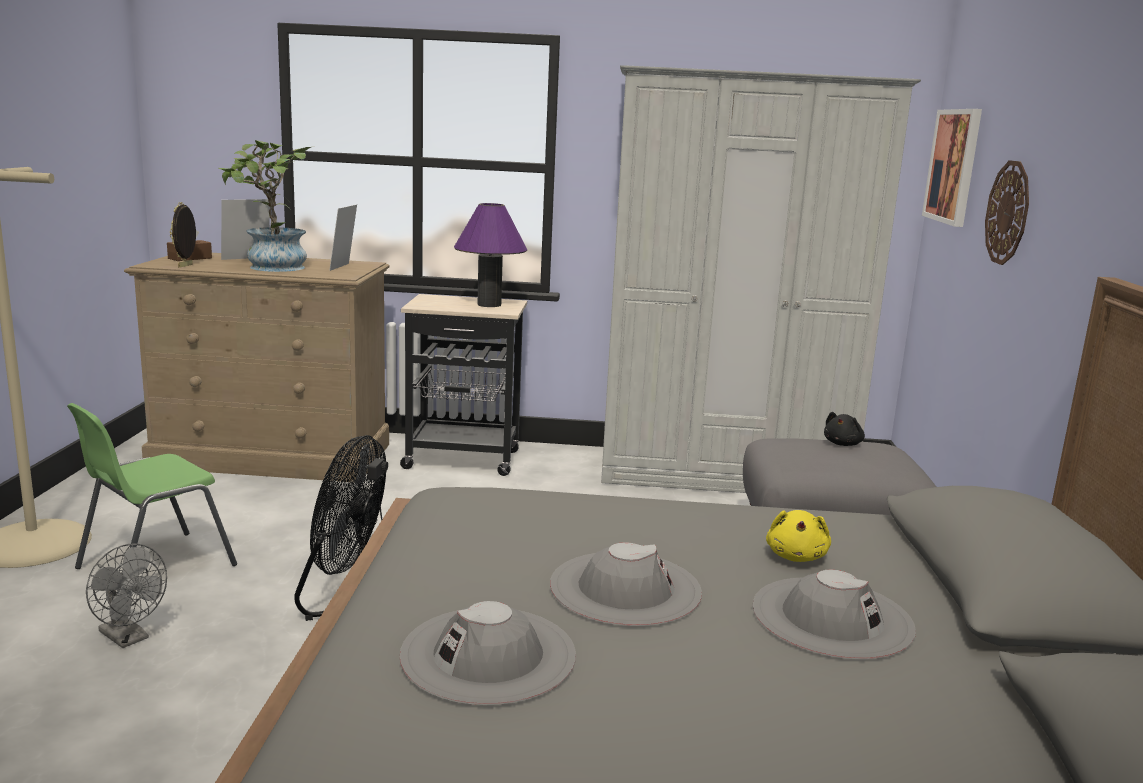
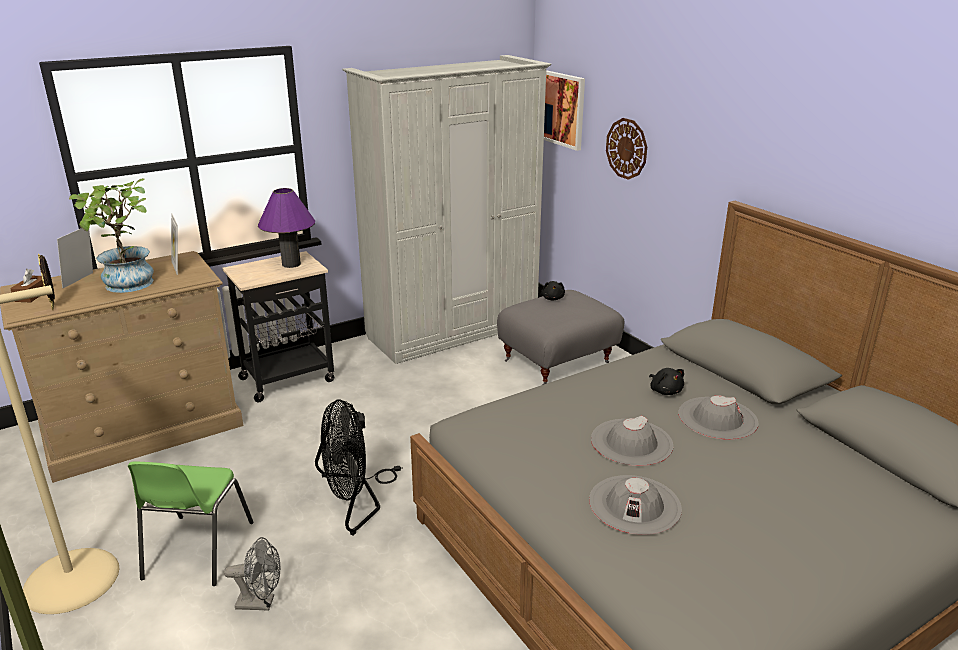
camera: 35 degrees left, 10 degrees up
(796, 556) = (665, 391): yellow plush toy -> black plush toy

